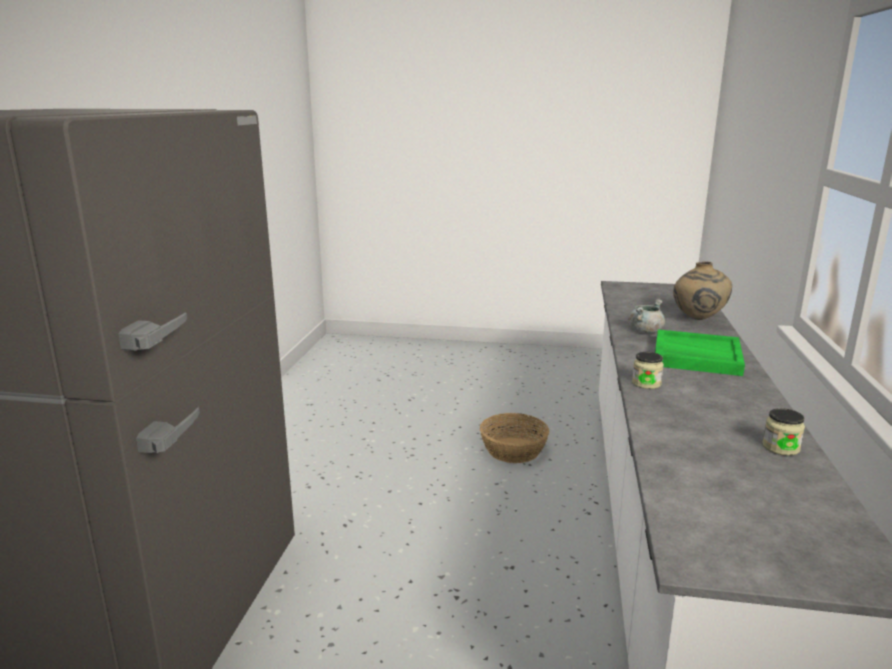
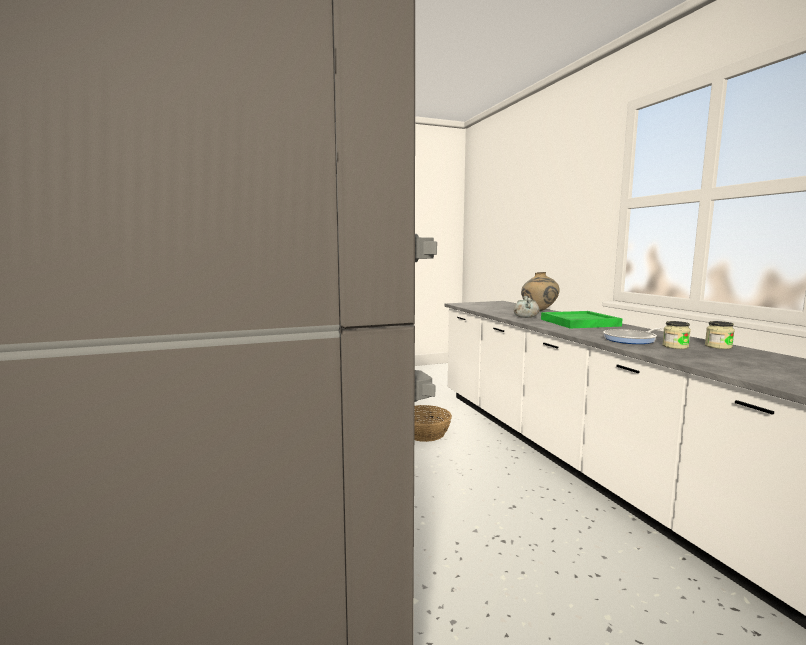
camera: 30 degrees left, 10 degrees down
(646, 383) = (587, 335): jar -> jar (675, 346)
(684, 406) = (631, 339): none -> frying pan

